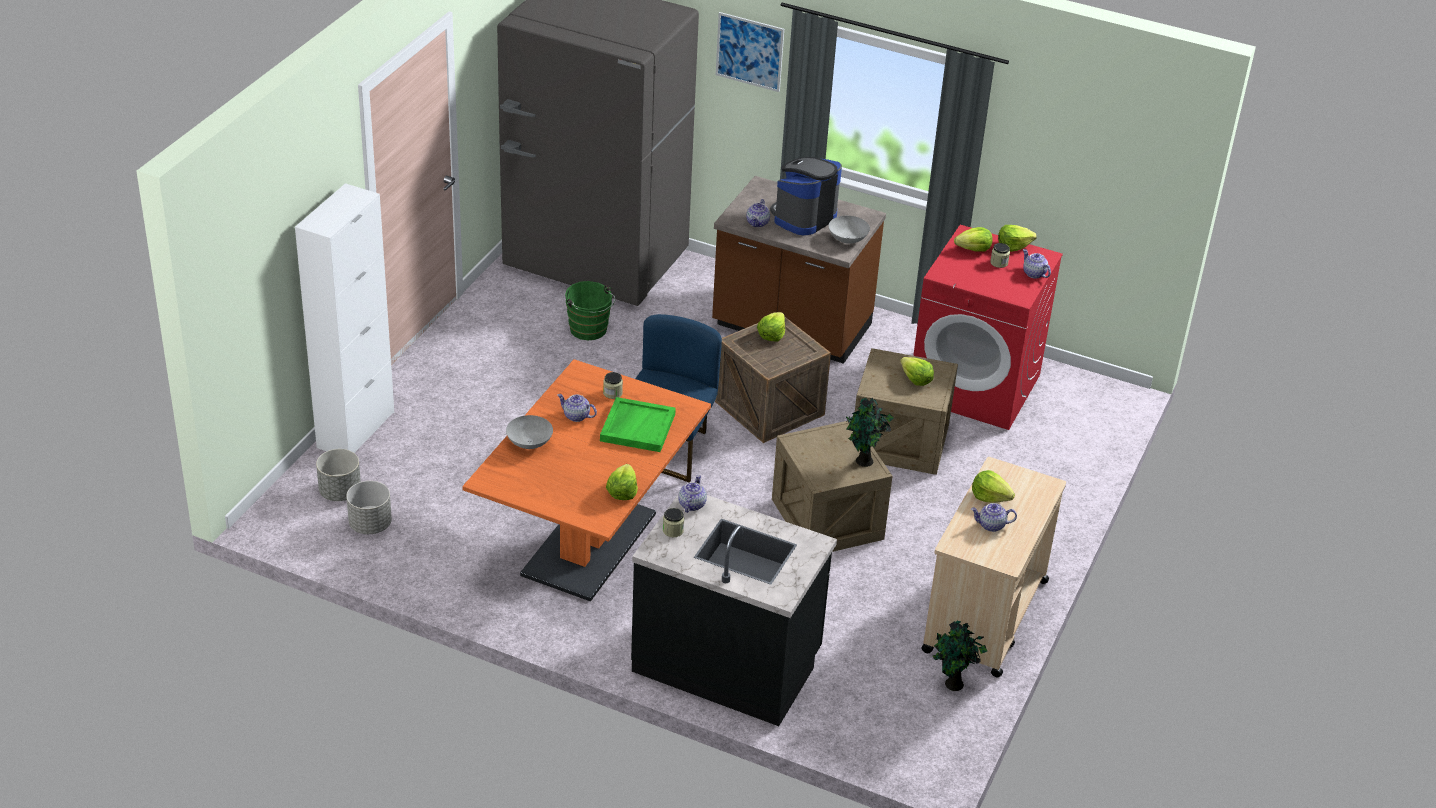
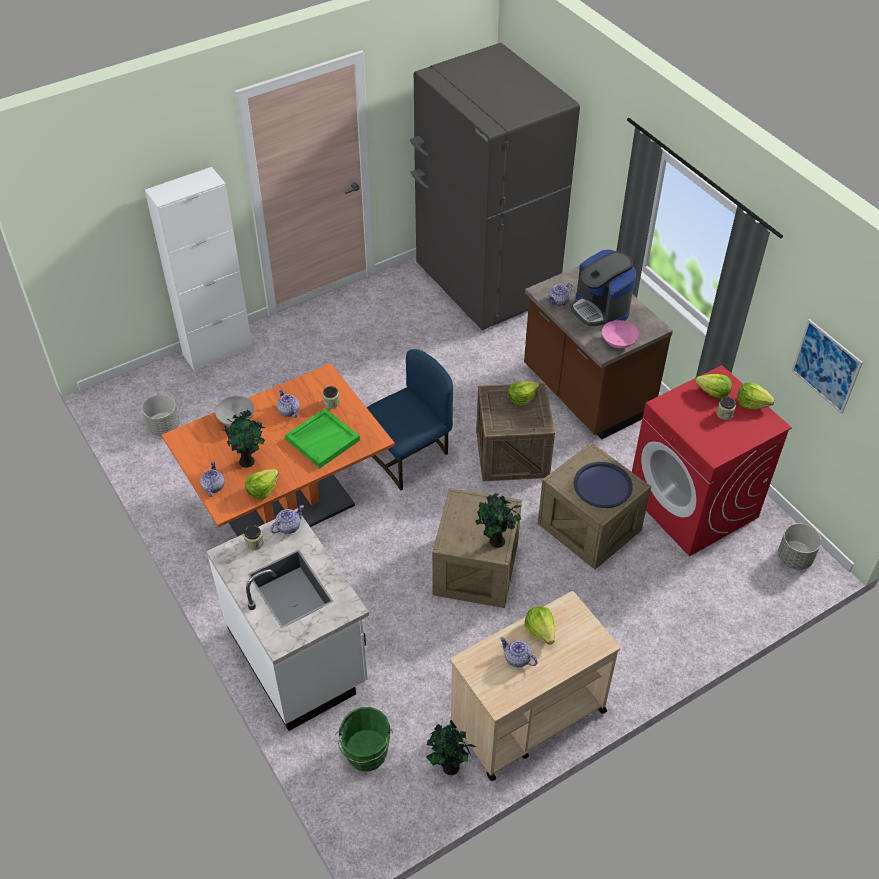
camera: 35 degrees right, 10 degrees up
(340, 492) = (167, 394): grey planter -> grey planter (794, 558)
(581, 473) = (248, 461): none -> potted plant
(589, 331) = (435, 337): green bucket -> green bucket (366, 756)
(727, 662) = (298, 656): black counter -> white counter
(749, 51) = (611, 153): picture -> picture (826, 366)
(803, 217) = (600, 309): coffee machine -> coffee machine turned 105 degrees counterclockwise
(847, 239) = (618, 342): grey bowl -> pink bowl
(915, 379) = (602, 486): lettuce -> blue tray
(1034, 273) = (747, 436): teapot -> teapot (213, 486)

